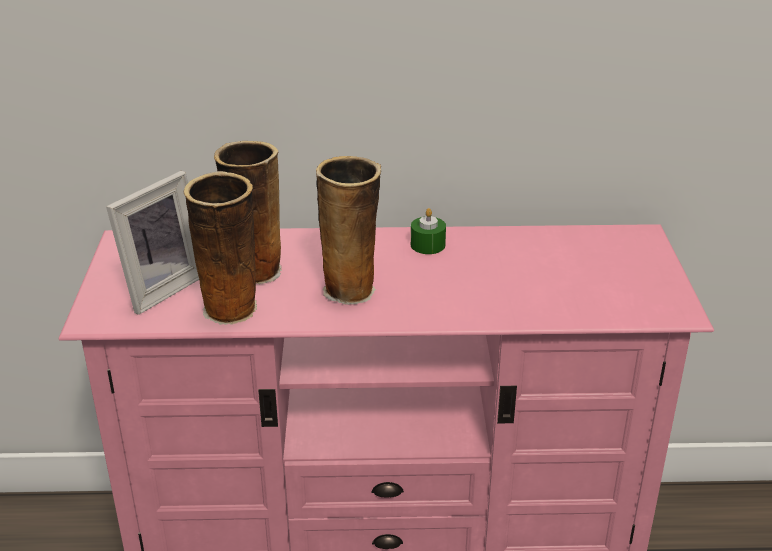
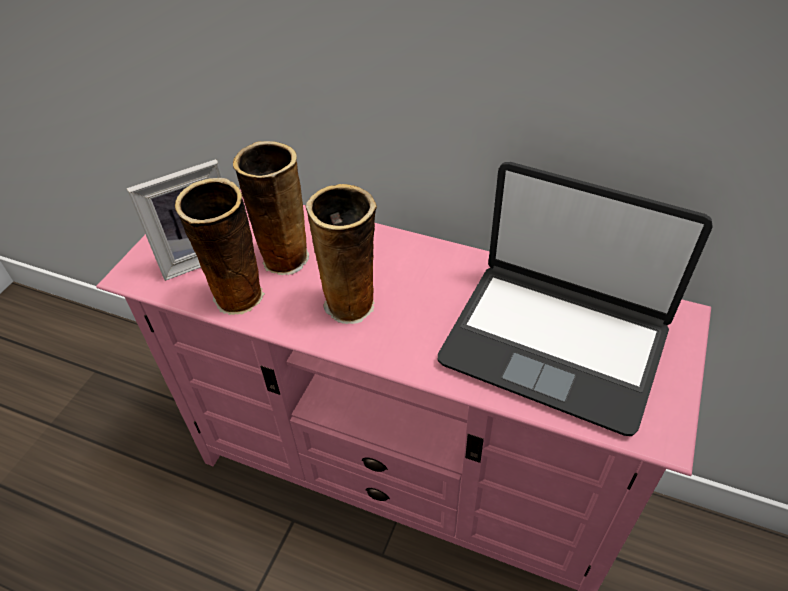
camera: 25 degrees right, 15 degrees up
(427, 245) = (453, 269): green candle -> none
(553, 274) = (554, 343): none -> laptop

